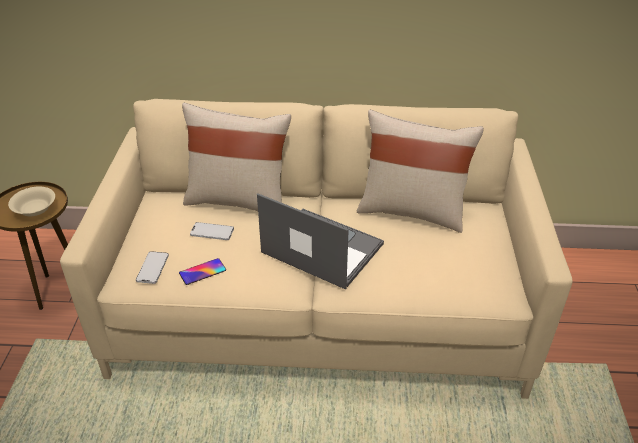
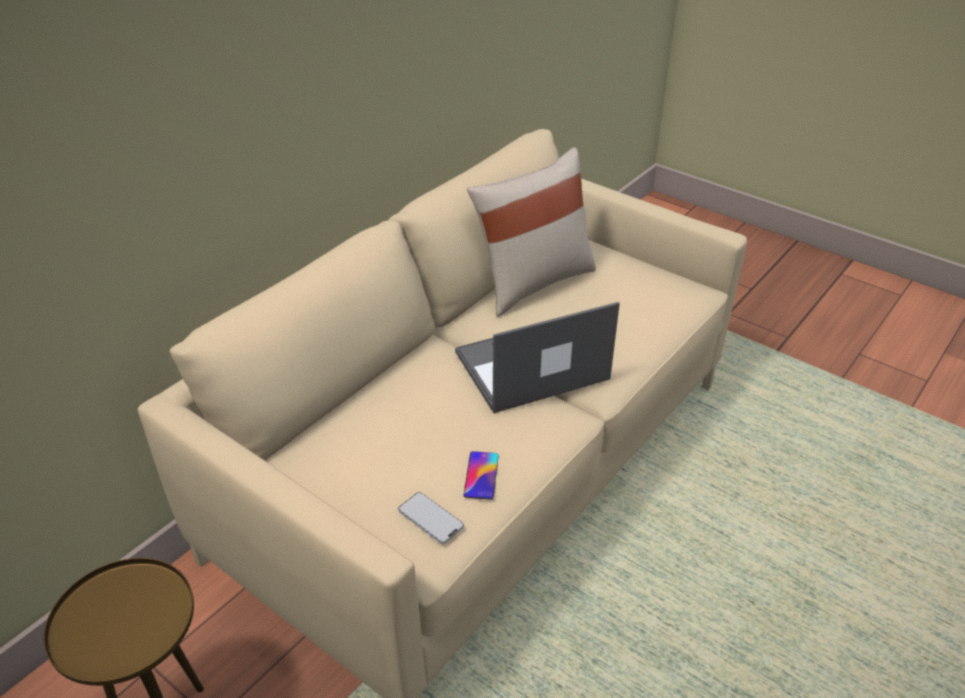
camera: 55 degrees left, 0 degrees up
(35, 209) = (143, 610): beige bowl -> none
(212, 232) = (415, 438): phone -> none
(238, 200) = (377, 391): beige pillow -> none

